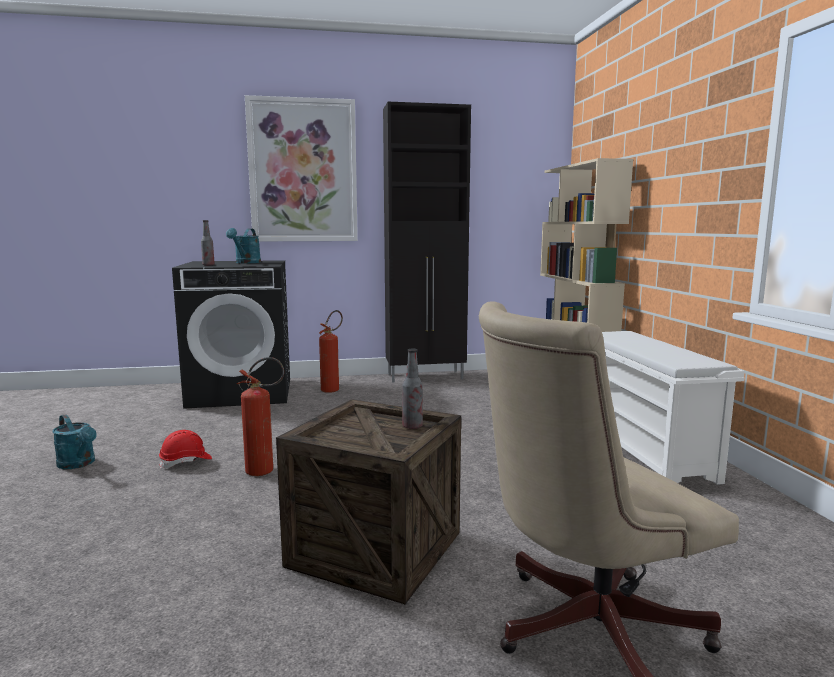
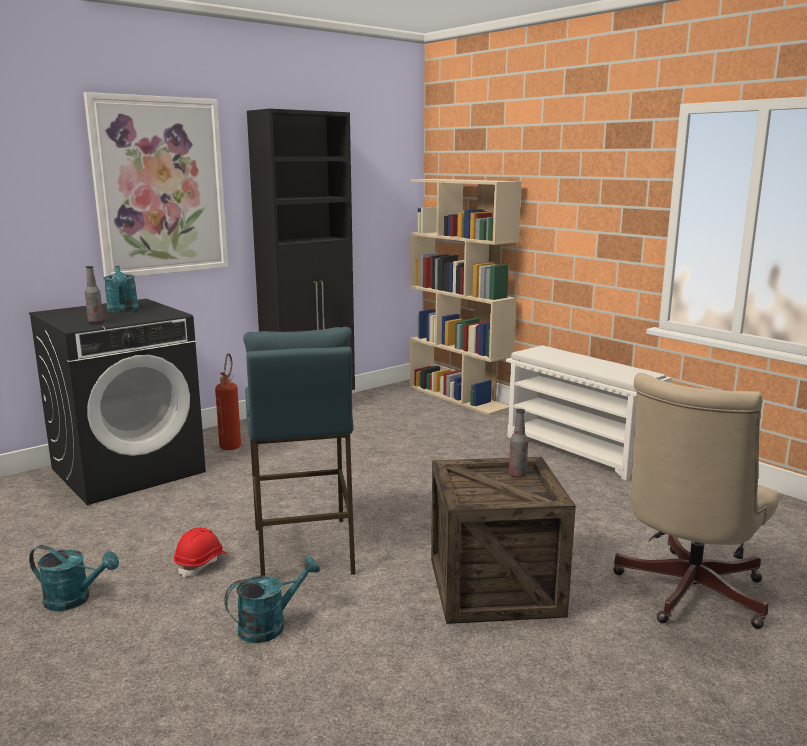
camera: 30 degrees left, 5 degrees up
(154, 520) = (270, 625): none -> turquoise watering can
(265, 472) = (303, 550): fire extinguisher -> blue stool

